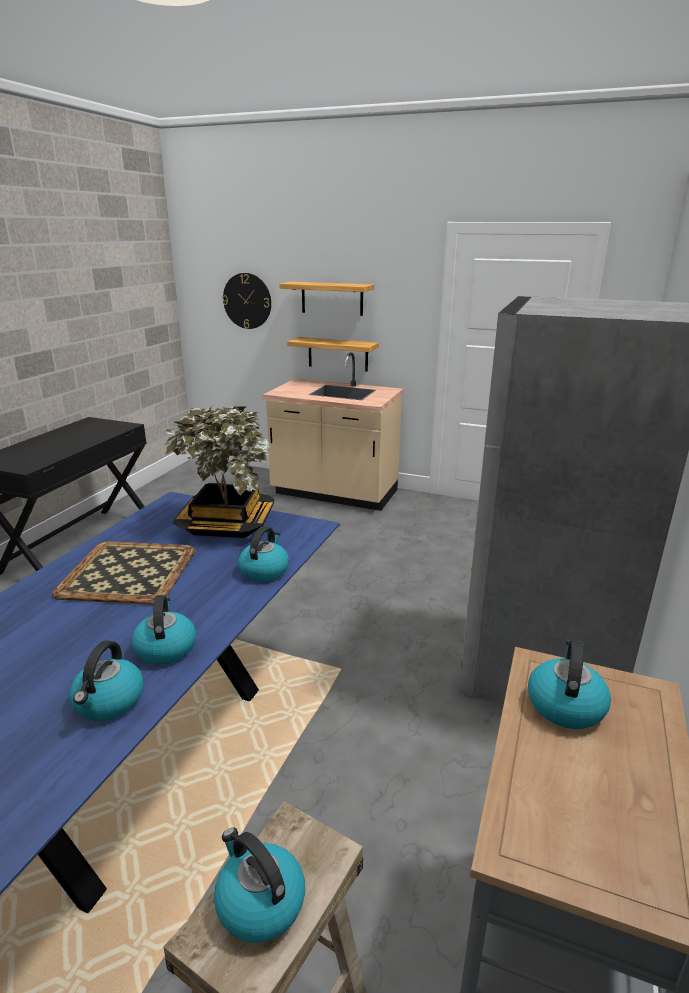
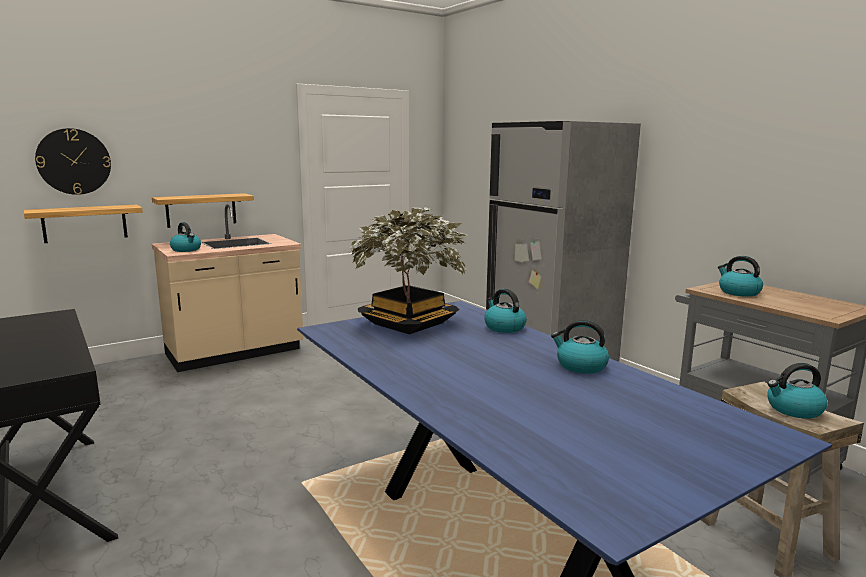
camera: 55 degrees left, 10 degrees down
(109, 702) = (635, 389): kettle -> kettle (186, 250)
(129, 573) = (446, 361): tray -> none
(332, 298) = (189, 153): shelf -> shelf (85, 223)

